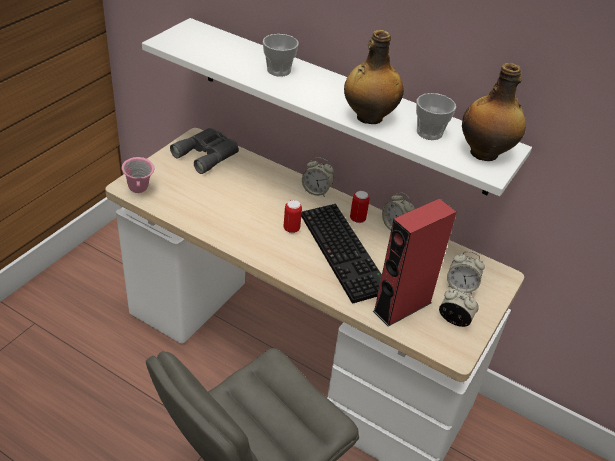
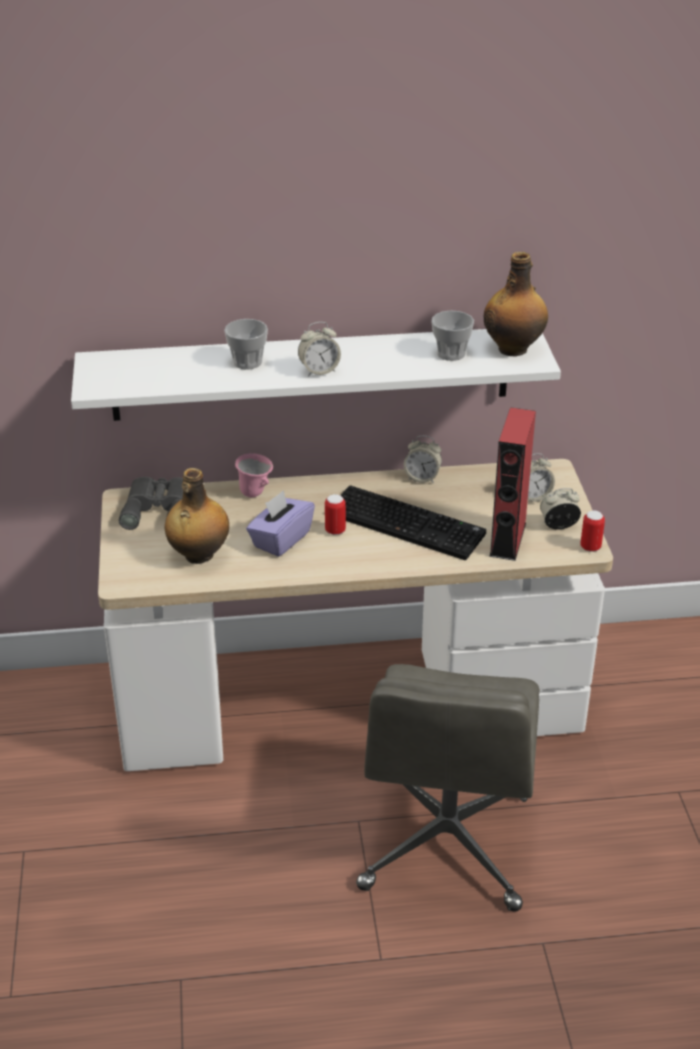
camera: 35 degrees left, 5 degrees down
(140, 191) = (141, 579): pink mug -> pink mug (255, 493)
(250, 214) = (281, 539): none -> purple tissue box
(316, 191) = (312, 485): alarm clock -> alarm clock (319, 371)
(357, 219) = (381, 489): can -> can (590, 547)
(368, 117) = (386, 365): bottle -> bottle (198, 555)

